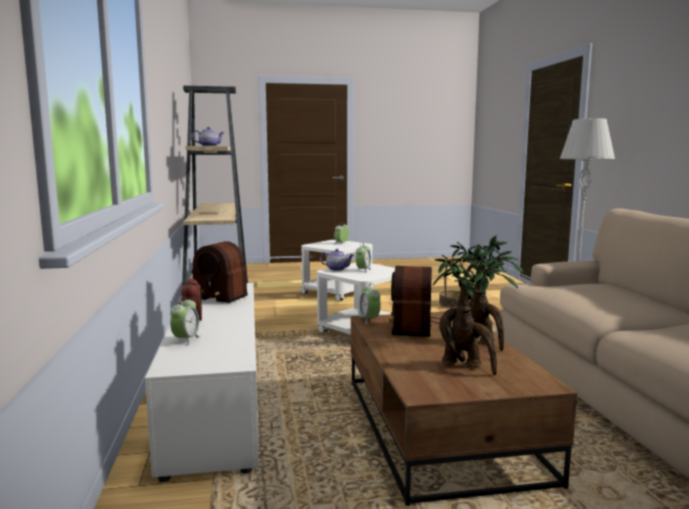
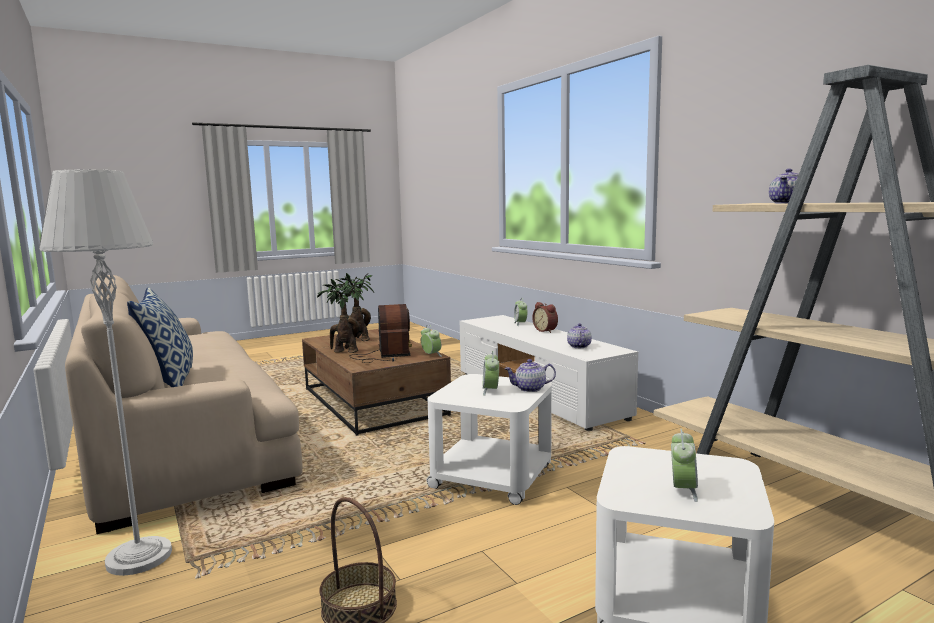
camera: 160 degrees right, 0 degrees up
(220, 295) = (578, 346): radio -> teapot
(627, 291) = (168, 381): none -> pillow

